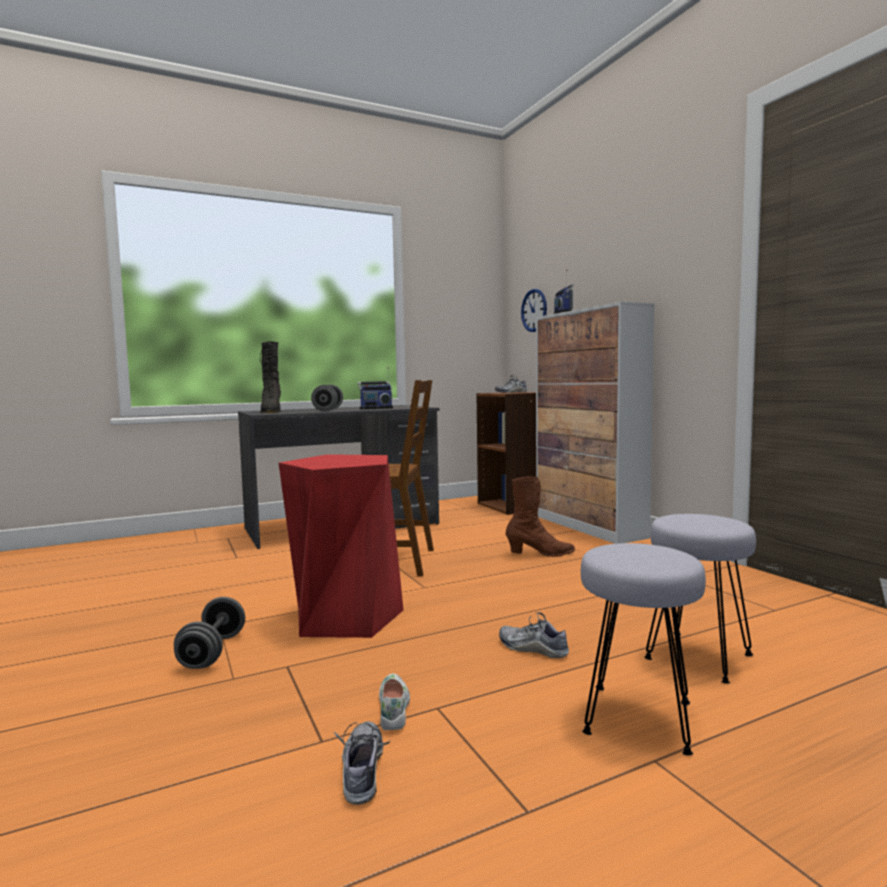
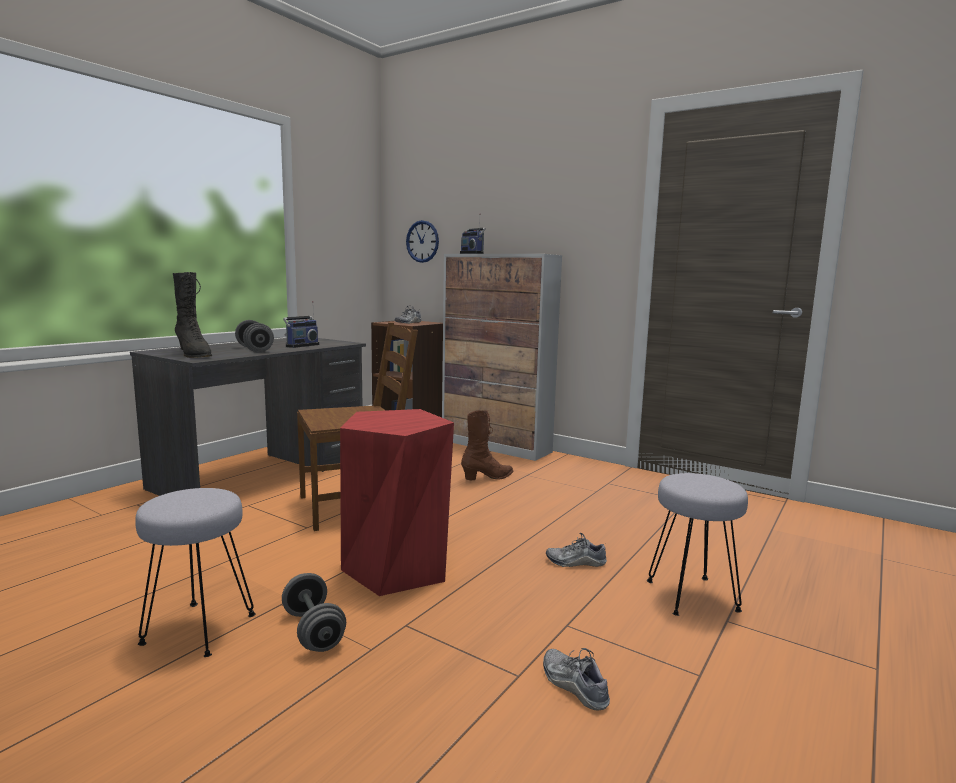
camera: 30 degrees left, 5 degrees up
(394, 707) = (537, 634): white shoe -> none
(697, 656) = (678, 544): grey stool -> grey stool (198, 628)

